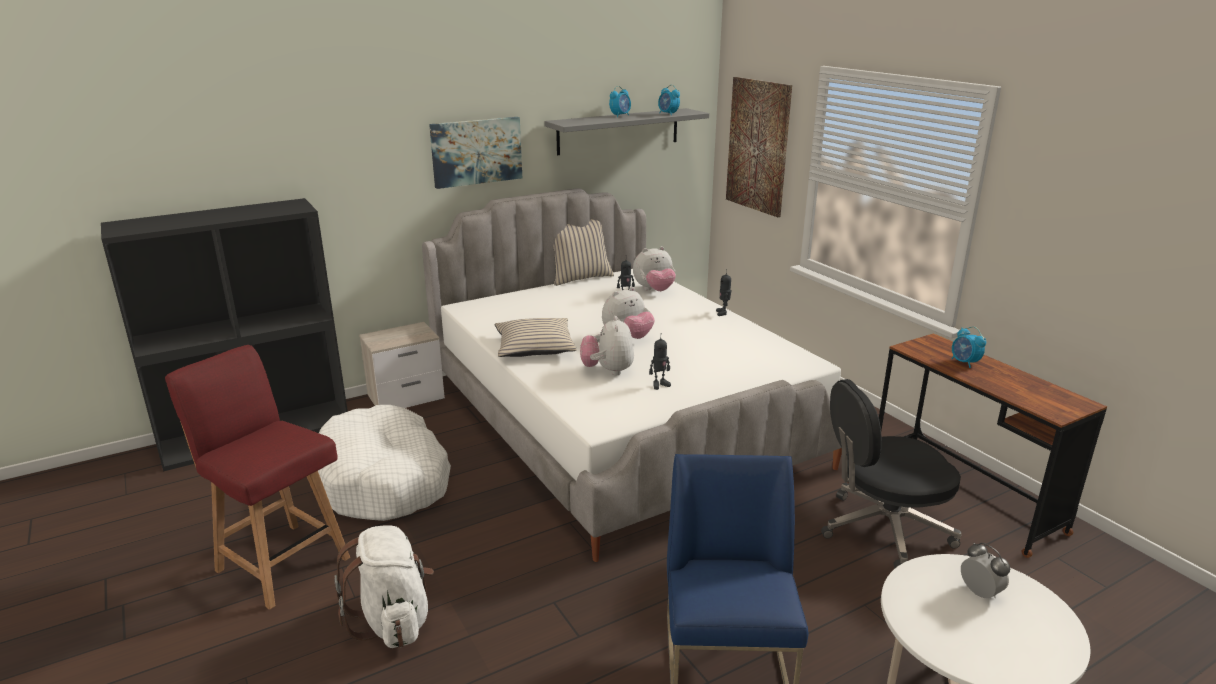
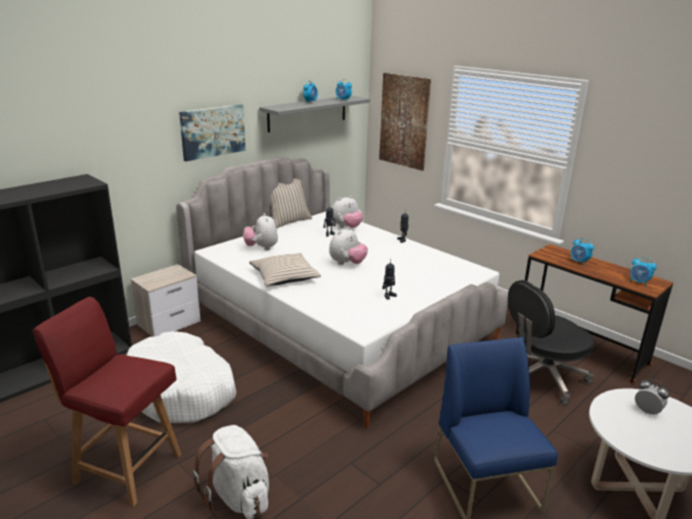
camera: 15 degrees left, 0 degrees up
(608, 371) = (347, 289): plush toy -> plush toy (261, 248)
(1046, 401) = (639, 282): none -> alarm clock

